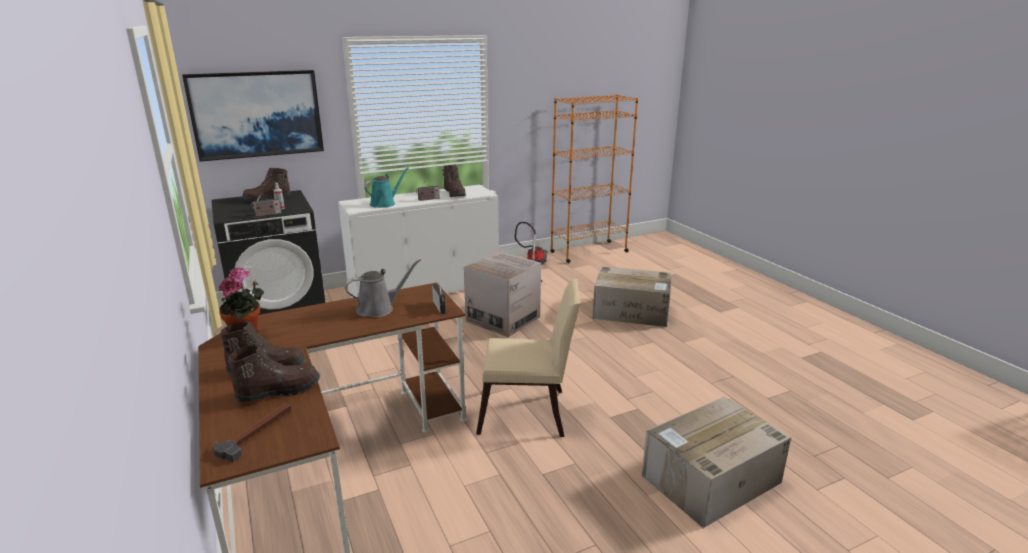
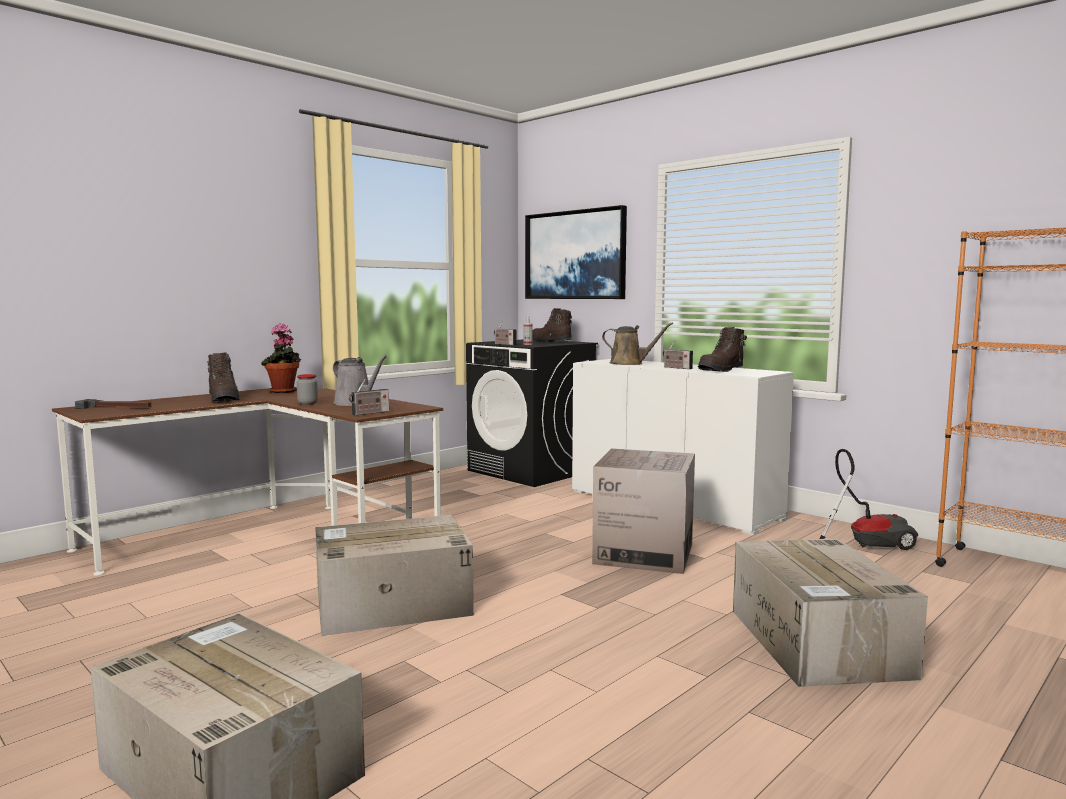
camera: 70 degrees right, 15 degrees down
(278, 391) = (182, 404): brown boot -> none
(354, 328) = (307, 403): none -> jar
(385, 203) = (629, 363): turquoise watering can -> brown watering can
(528, 413) = (390, 604): beige chair -> cardboard box

